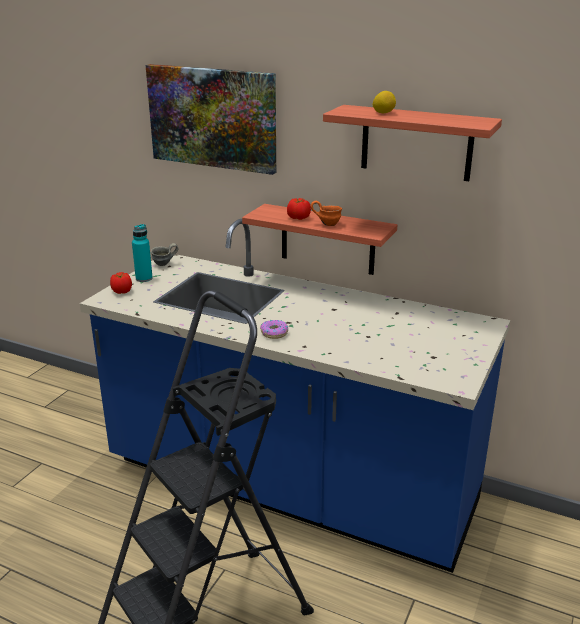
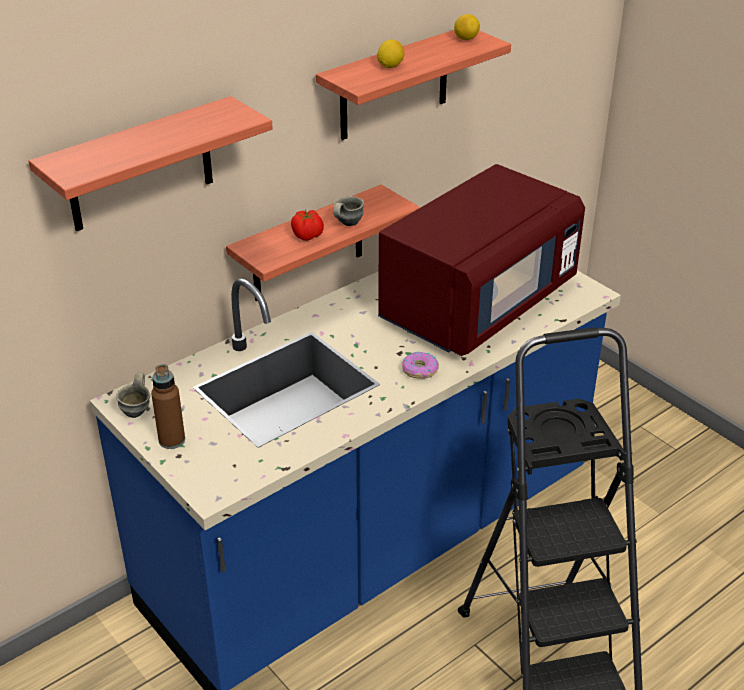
camera: 65 degrees left, 10 degrees up
(121, 291) = (199, 470): tomato -> none
(144, 278) = (172, 440): turquoise bottle -> brown bottle
(212, 117) = (140, 166): picture -> shelf
(327, 224) = (346, 224): orange mug -> grey mug
(380, 337) = (477, 304): none -> red microwave
(471, 120) = (466, 39): none -> lemon

